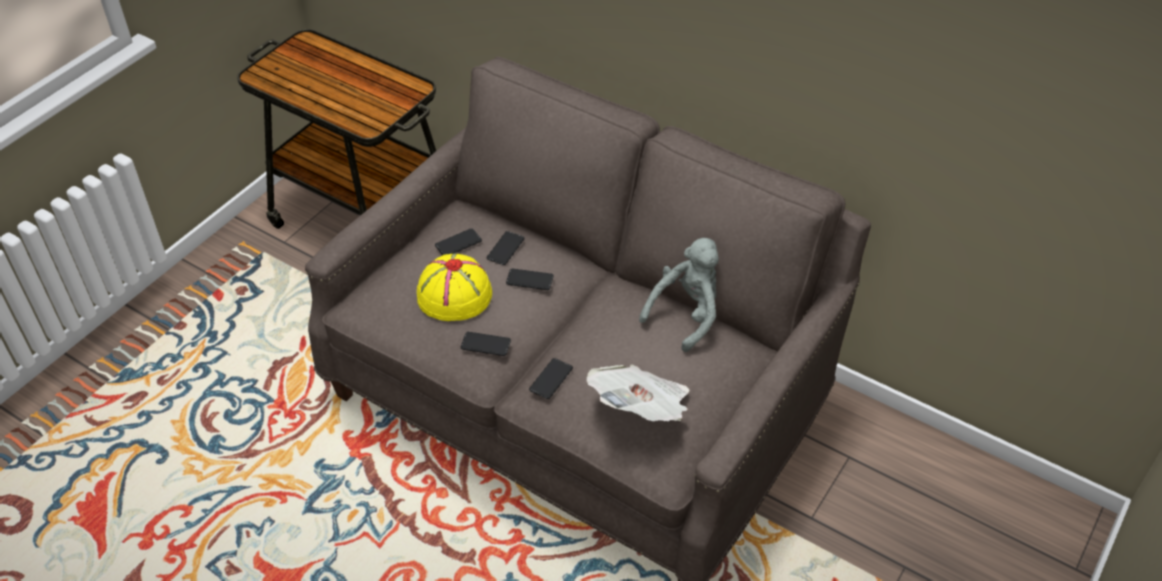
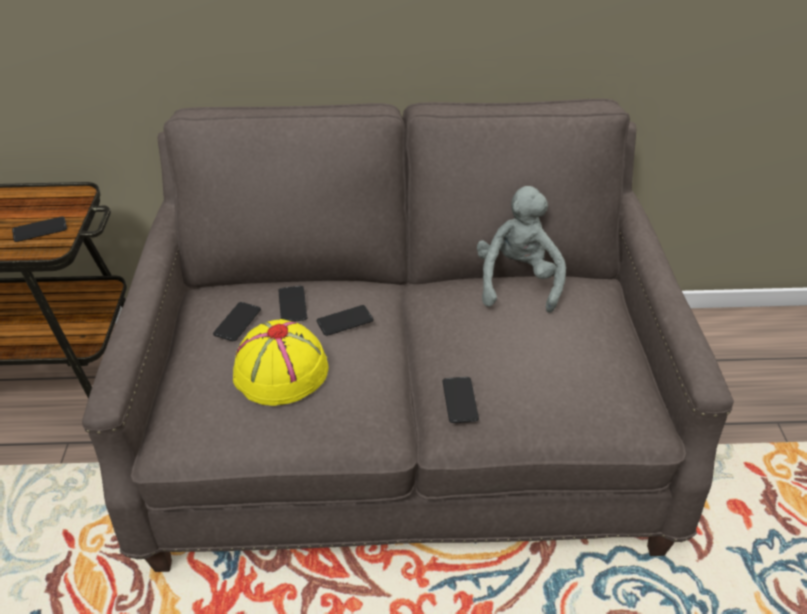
camera: 35 degrees left, 5 degrees down
(485, 344) = (360, 402): phone -> phone (40, 230)
(641, 409) = (572, 381): newspaper -> none

